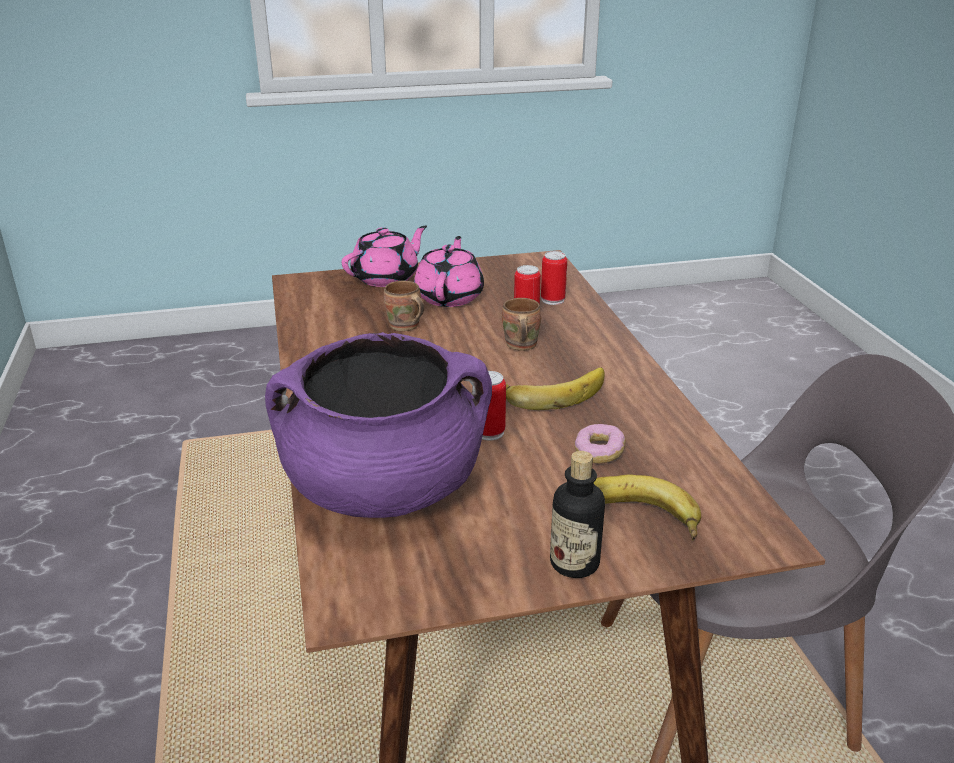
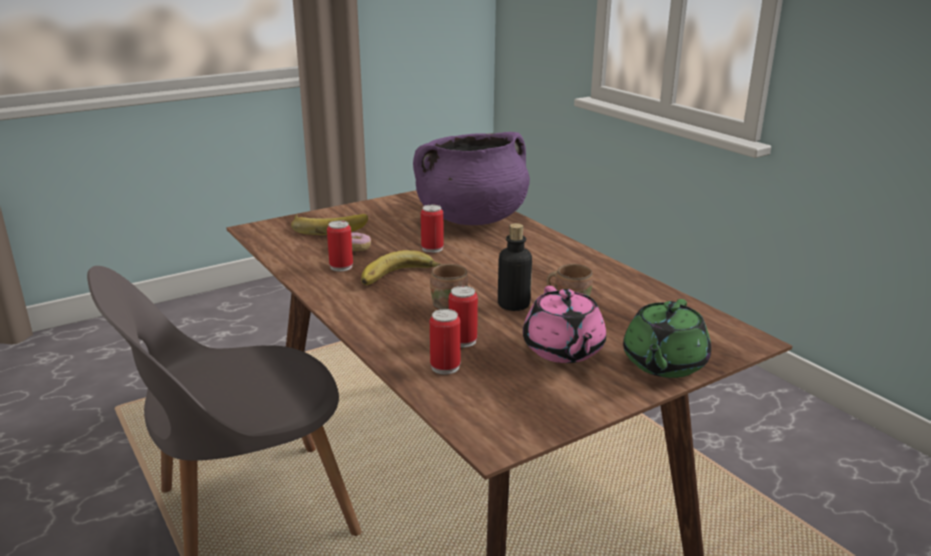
camera: 160 degrees right, 5 degrees down
(386, 278) = (663, 364): pink teapot -> green teapot
(574, 563) = (356, 210): bottle -> bottle (513, 304)
(623, 421) = (341, 266): none -> can

